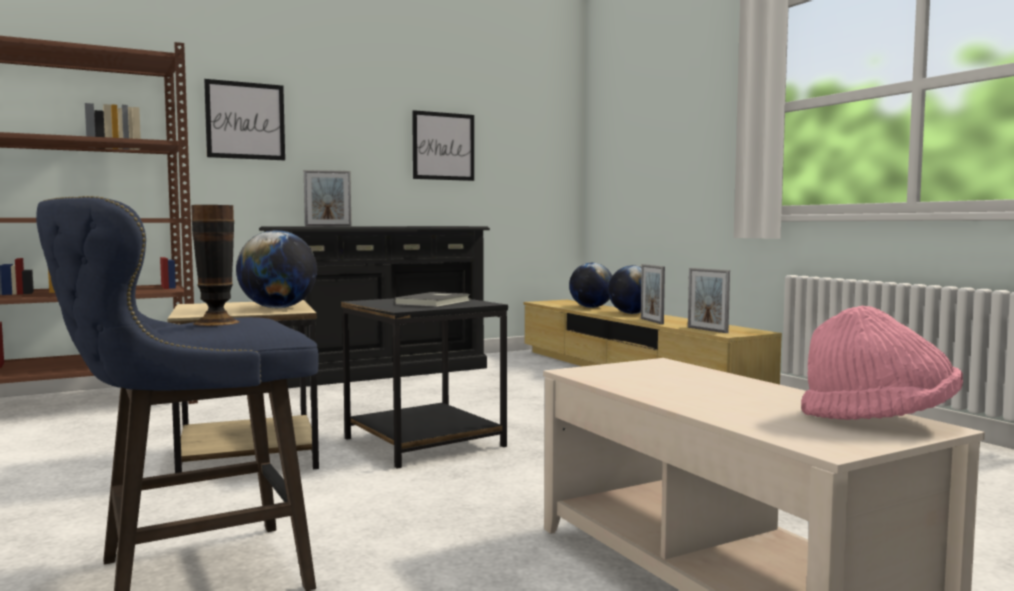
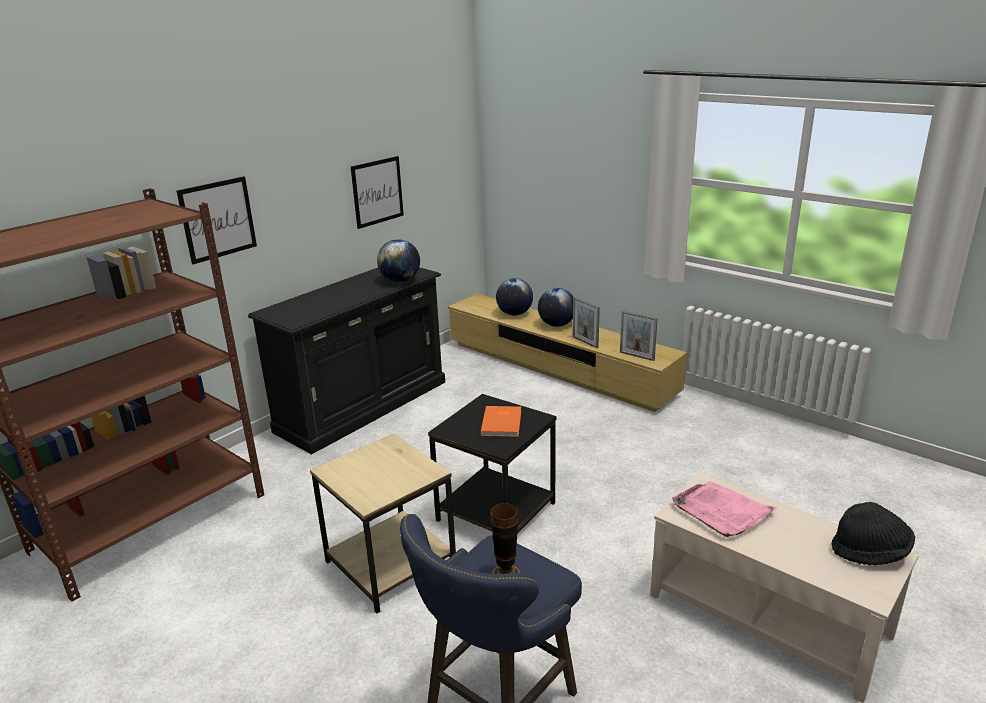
camera: 20 degrees left, 20 degrees up
(278, 308) = (408, 466): globe -> globe (400, 281)
(328, 226) = (319, 309): picture frame -> none
(435, 302) = (503, 422): grey book -> orange book
(652, 376) = (721, 511): none -> pink tray
(878, 419) = (870, 552): pink hat -> black hat

